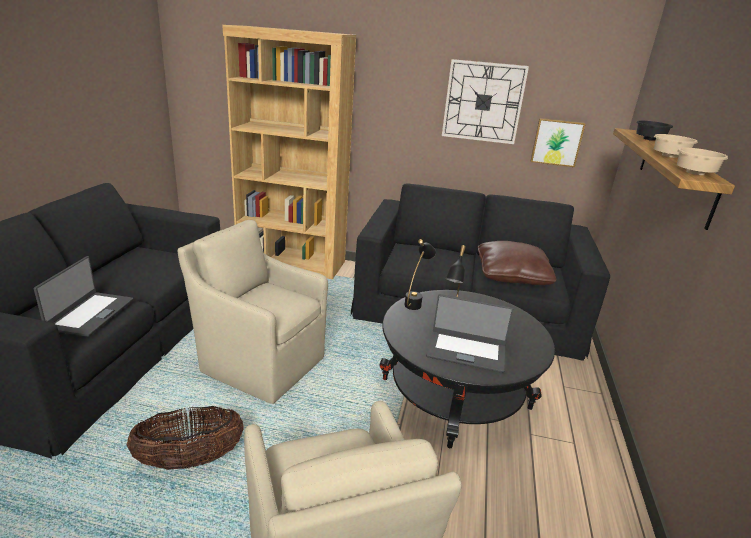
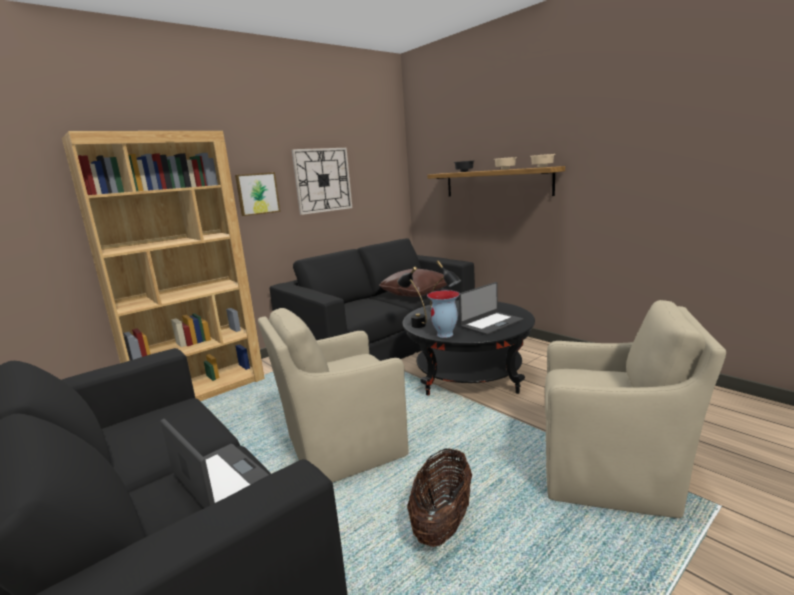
camera: 50 degrees left, 10 degrees down
(402, 329) = (445, 334): none -> vase
(556, 142) = (375, 200): picture -> picture (257, 194)

